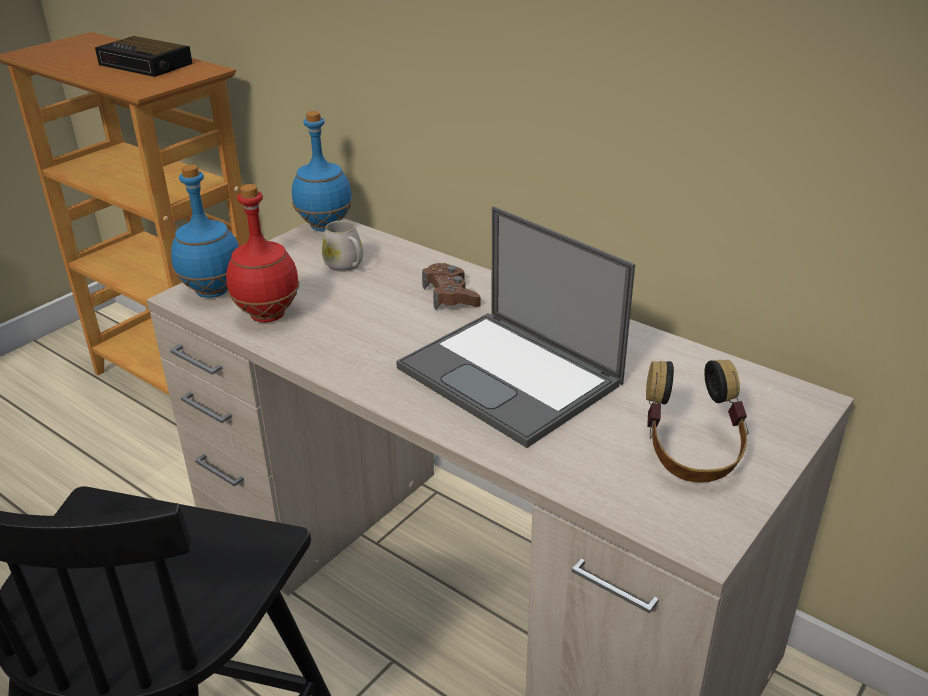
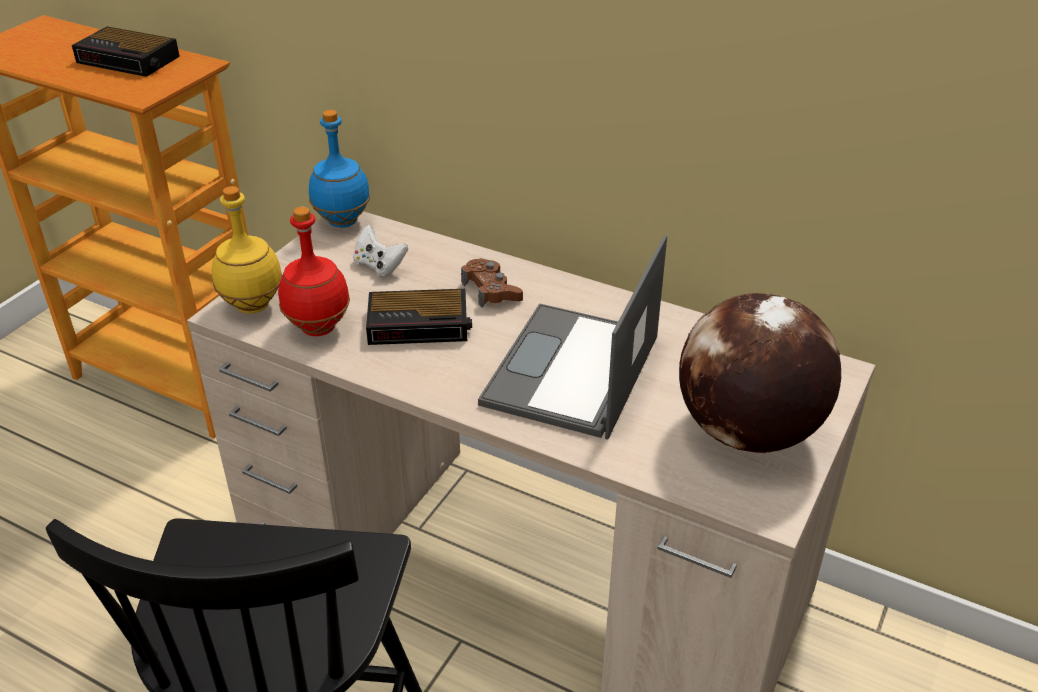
camera: 10 degrees left, 5 degrees up
(212, 291) = (252, 305): blue bottle -> yellow bottle
(346, 266) = (379, 266): white mug -> white game controller
(369, 320) = (420, 324): none -> alarm clock
(511, 376) = (571, 372): laptop -> laptop turned 75 degrees clockwise
(691, 453) = (747, 432): headphones -> globe

